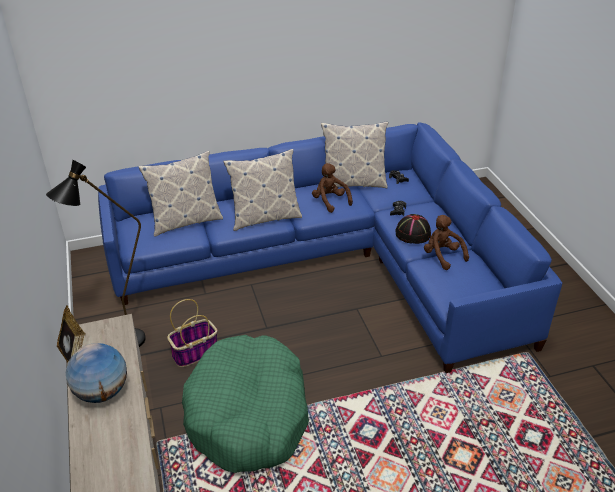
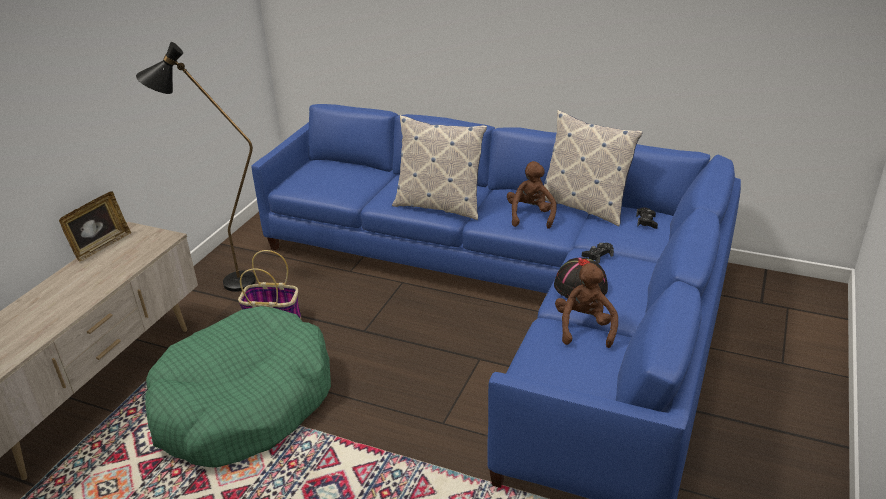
camera: 40 degrees right, 5 degrees down
(102, 392) = (72, 286): globe -> none
(185, 221) = (361, 180): pillow -> none

